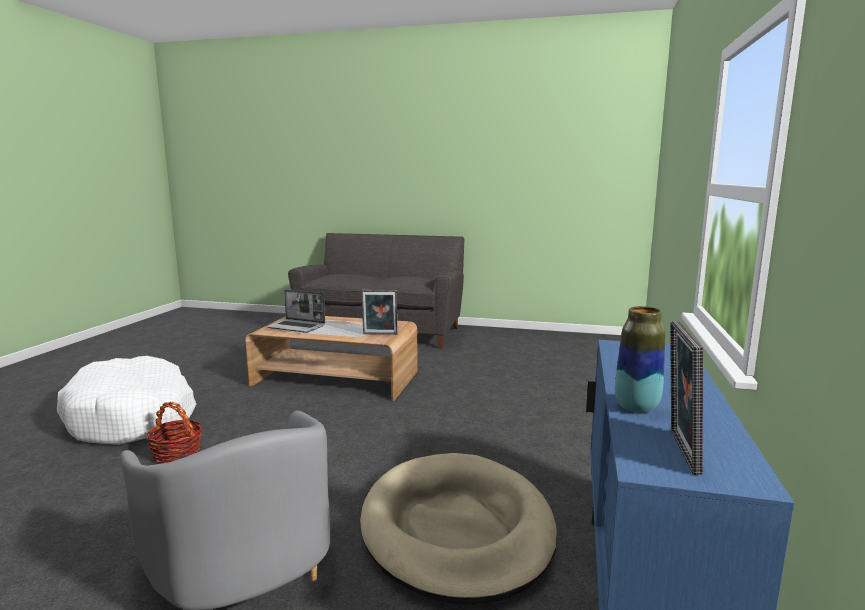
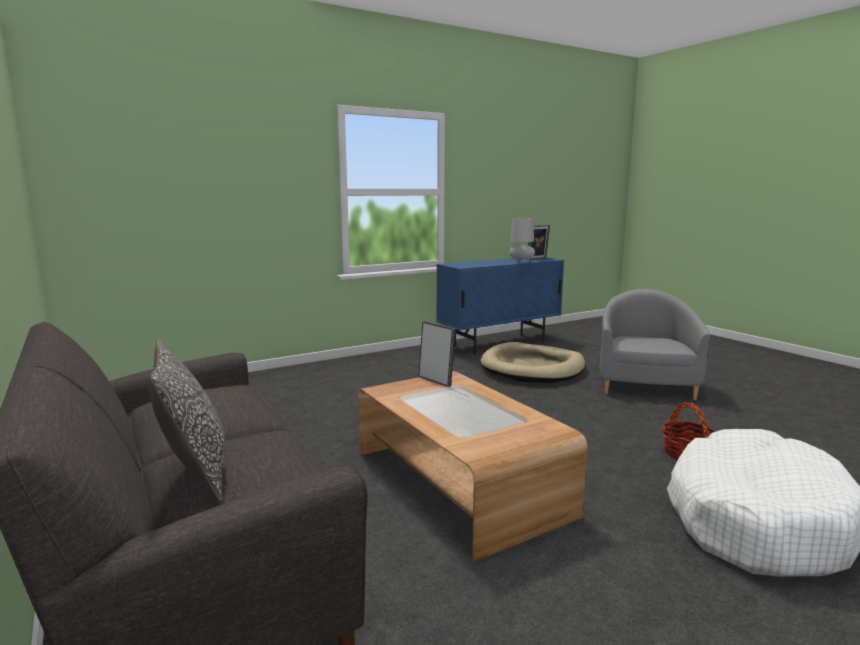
camera: 135 degrees left, 0 degrees up
(297, 327) = (504, 422): laptop -> none
(350, 273) = (195, 473): none -> pillow
(636, 407) = (521, 261): vase -> grey table lamp

